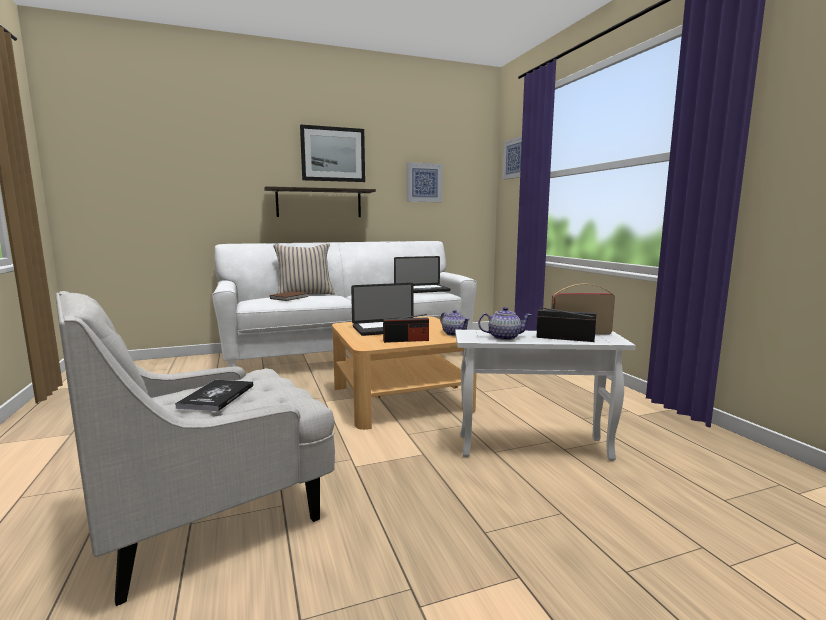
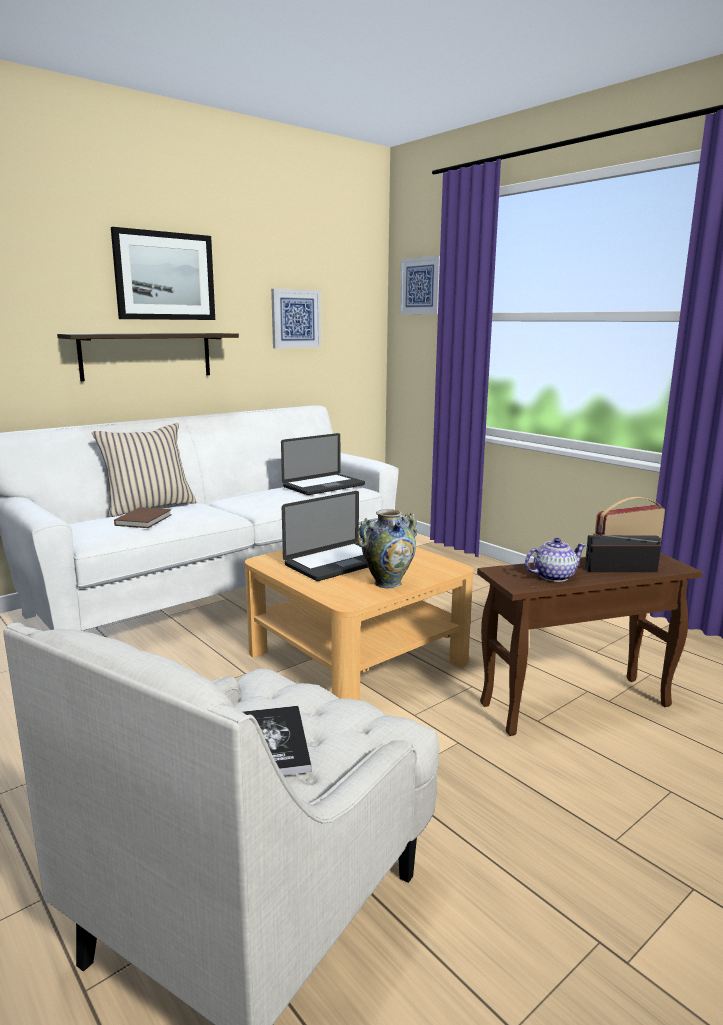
camera: 20 degrees left, 5 degrees up
(406, 340) = (388, 583): radio -> vase
(454, 333) = (435, 562): teapot -> none
(533, 447) = (575, 705): white side table -> brown side table

